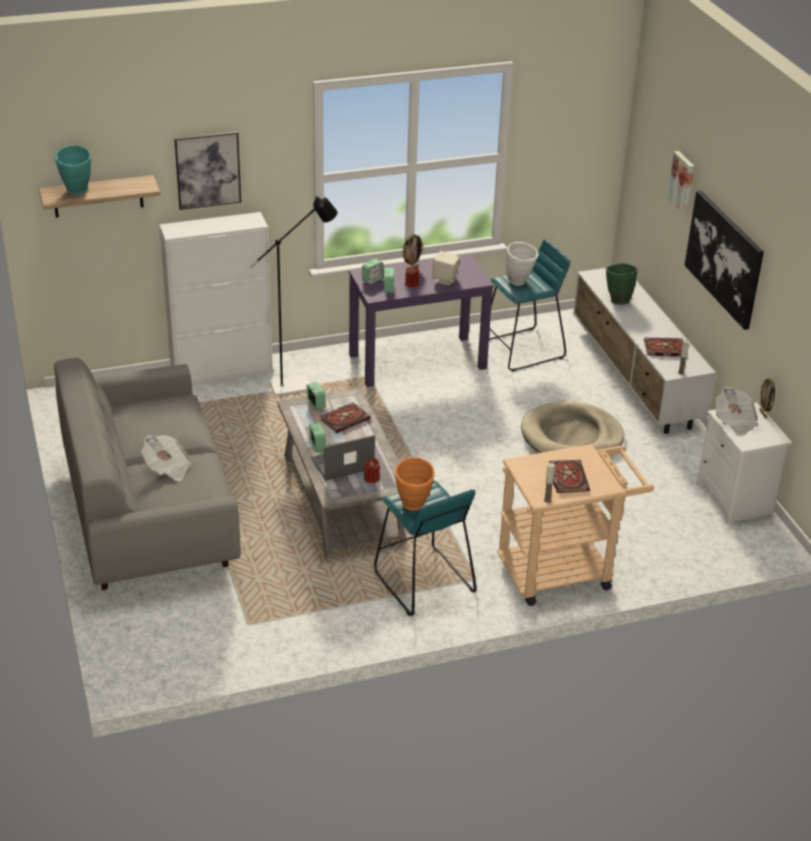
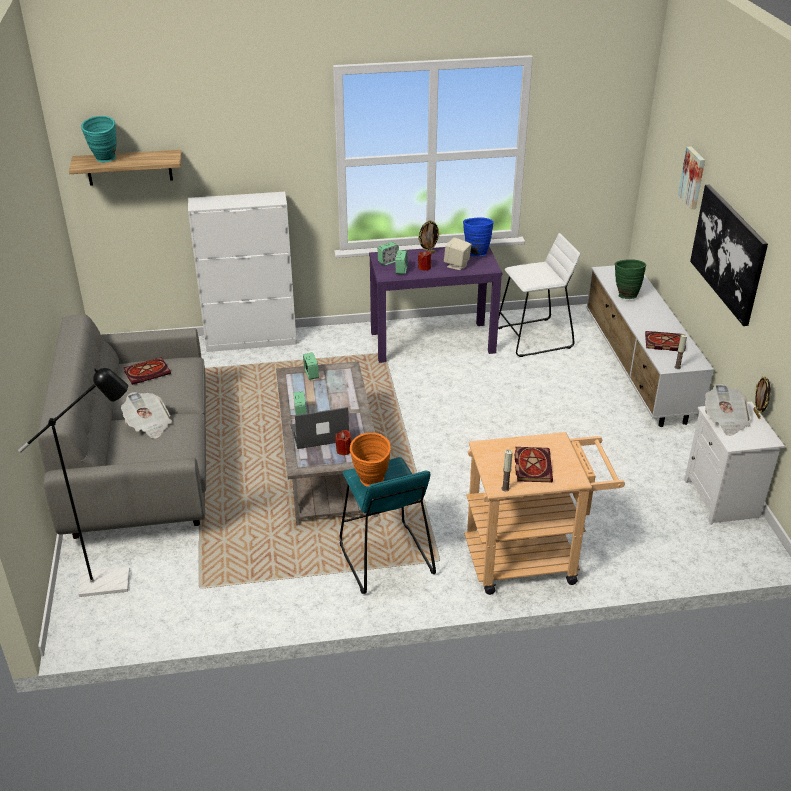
camera: 10 degrees right, 0 degrees up
(208, 170) = (233, 147): picture -> none
(299, 385) = (317, 357): black floor lamp -> black floor lamp (115, 581)
(345, 419) = (335, 389): book -> book (148, 372)
(461, 264) = (476, 252): none -> blue vase
(520, 282) = (531, 273): white vase -> none
(523, 350) = (534, 338): turquoise stool -> white stool
(571, 436) = (565, 423): beige dog bed -> none

